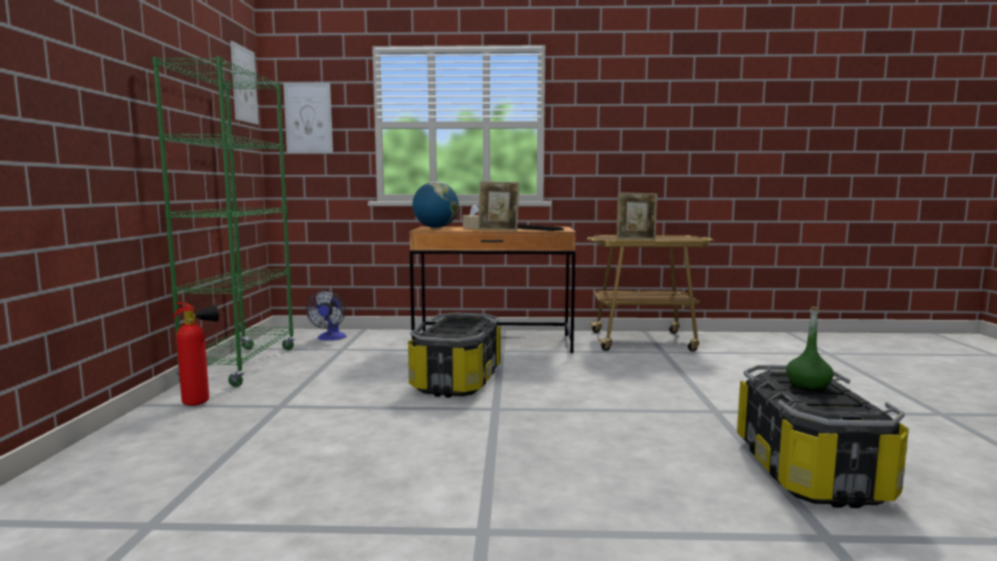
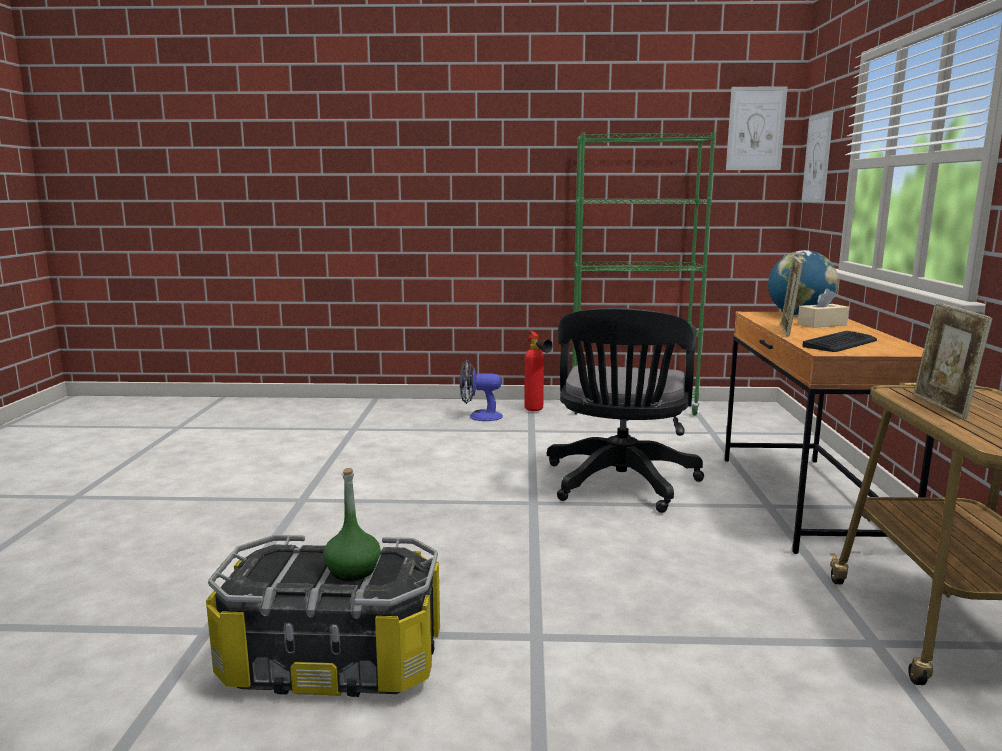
camera: 90 degrees right, 5 degrees up
(330, 338) = (753, 424): fan -> fan (479, 416)
(458, 381) = (620, 485): storage box -> black office chair

